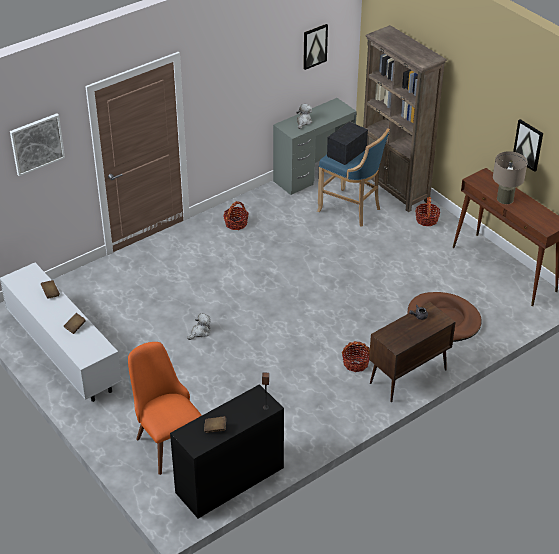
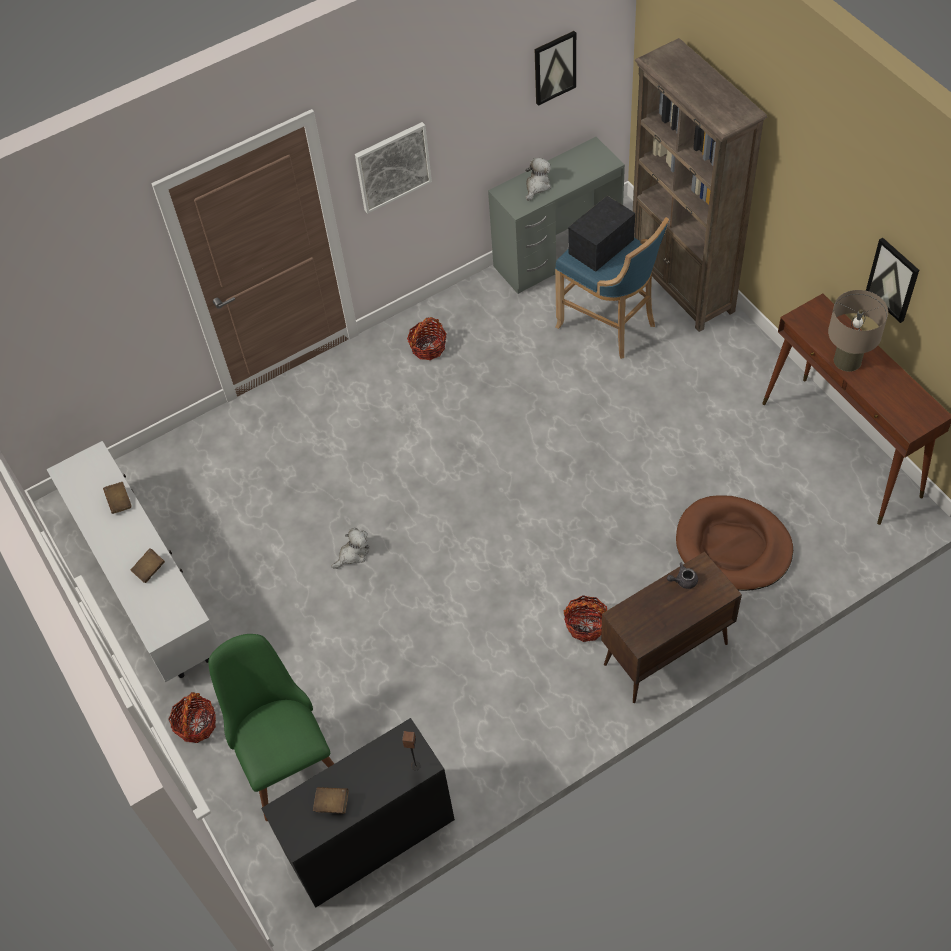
camera: 10 degrees right, 15 degrees up
(37, 144) = (80, 277): picture -> picture (393, 166)
(167, 439) = (284, 754): orange chair -> green chair
(426, 220) = (727, 348): basket -> basket (196, 725)

